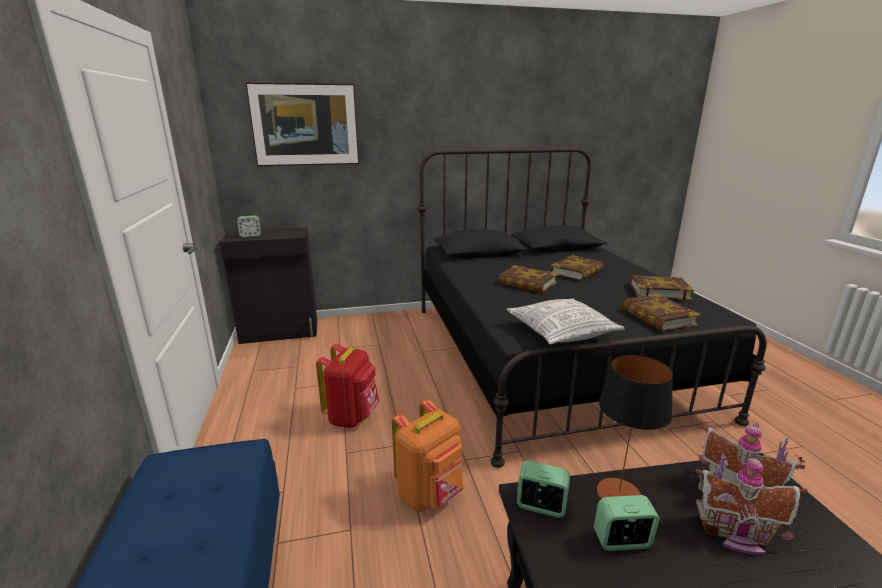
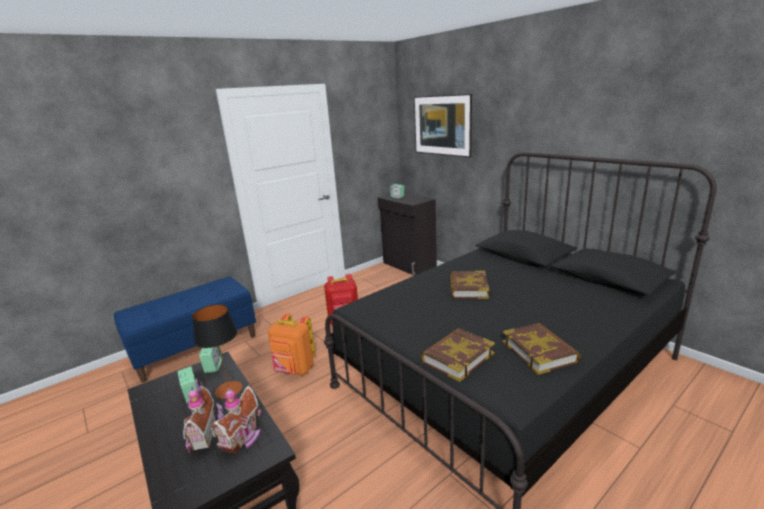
camera: 65 degrees right, 0 degrees up
(561, 332) = (377, 320): pillow -> none
(576, 272) = (534, 302): book -> none

